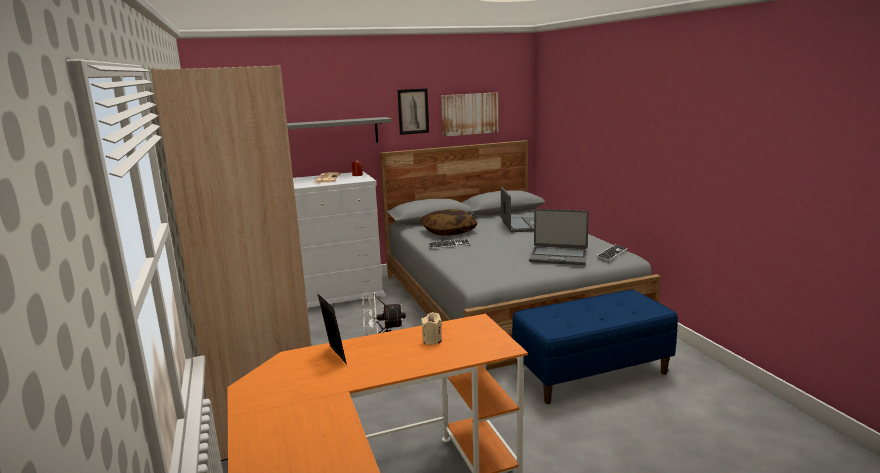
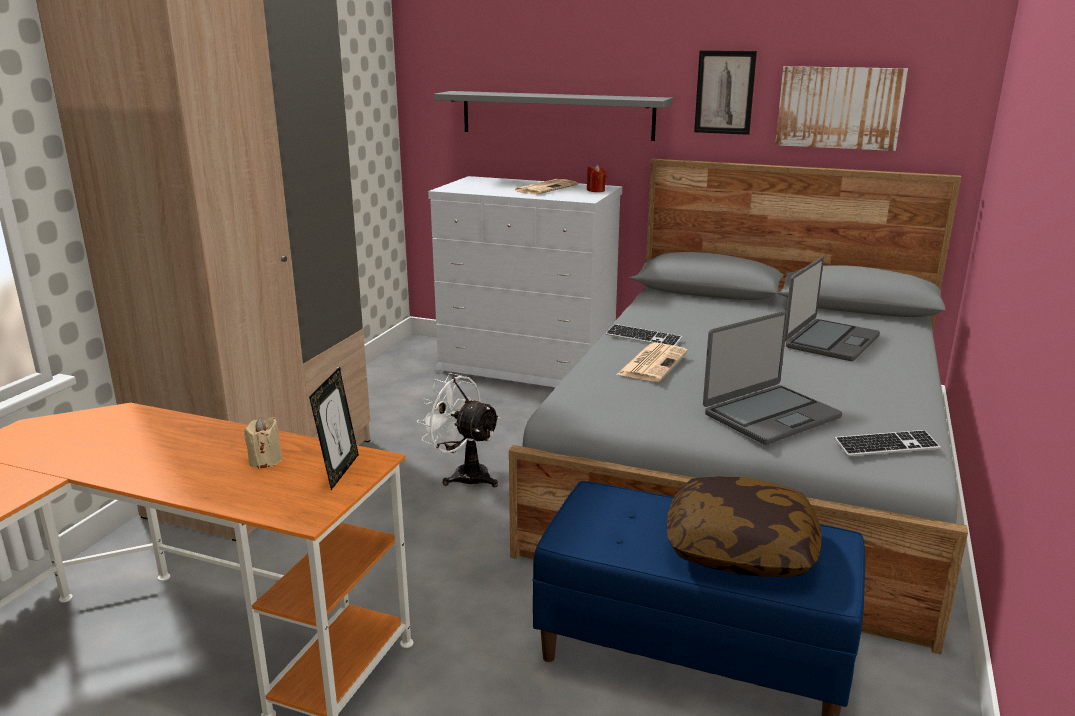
camera: 40 degrees right, 5 degrees up
(334, 356) = (151, 431): picture frame -> picture frame (339, 471)
(449, 231) = (692, 317): pillow -> pillow (740, 549)
(480, 252) = (652, 363): none -> newspaper
(558, 257) = (770, 415): laptop -> laptop turned 90 degrees counterclockwise

